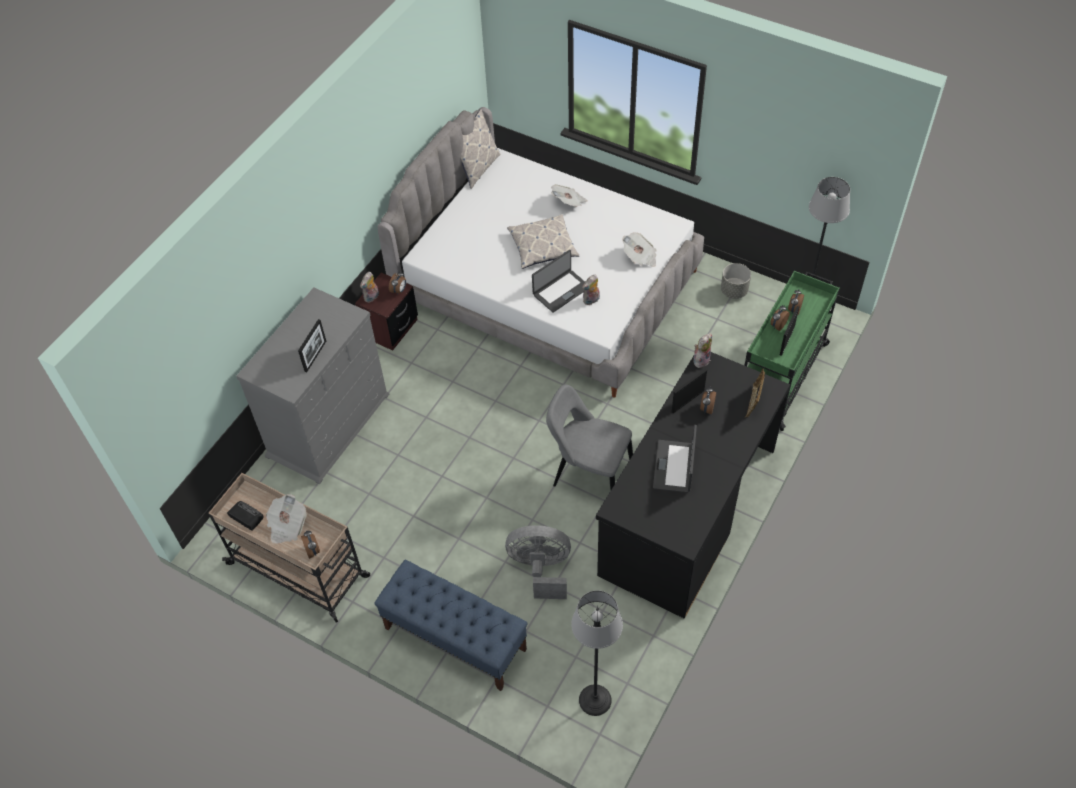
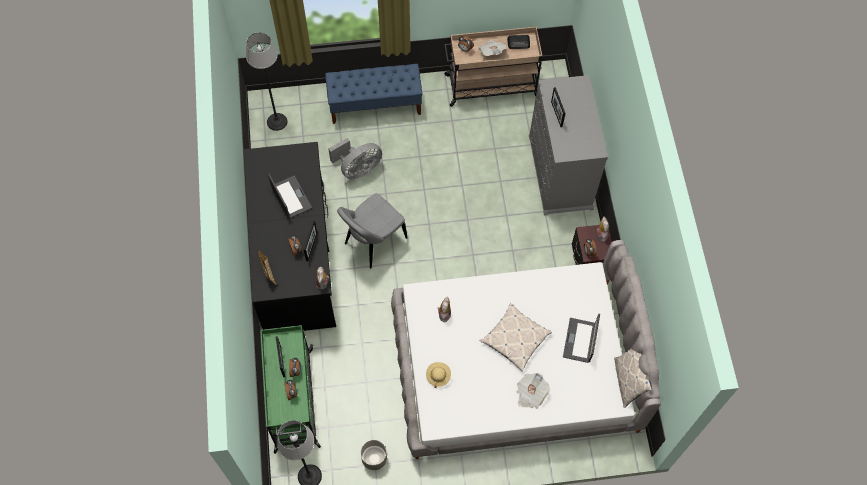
camera: 140 degrees right, 10 degrees up
(561, 290) = (471, 308): laptop -> laptop (580, 340)
(589, 475) = (373, 242): grey chair -> grey chair turned 150 degrees clockwise
(640, 257) = (438, 376): newspaper -> beige hat

